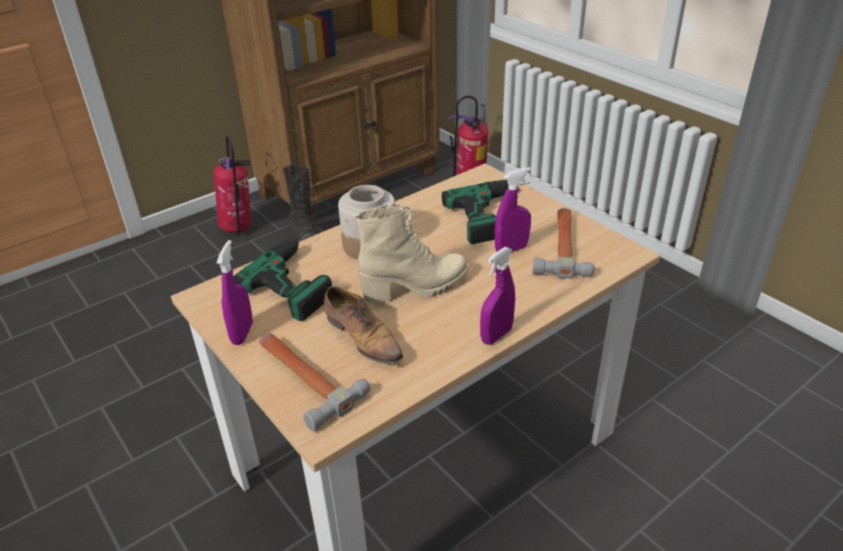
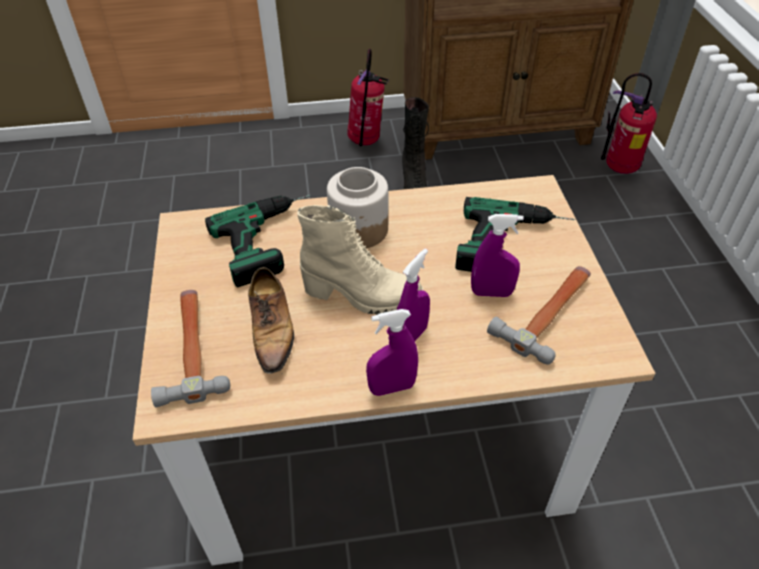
camera: 30 degrees right, 10 degrees up
(242, 333) = (182, 277): purple spray bottle -> purple spray bottle (411, 337)

